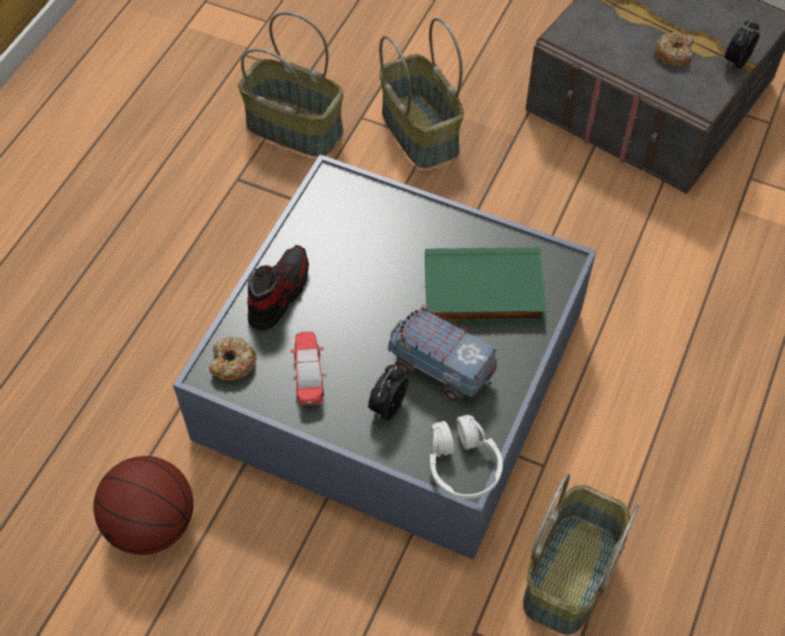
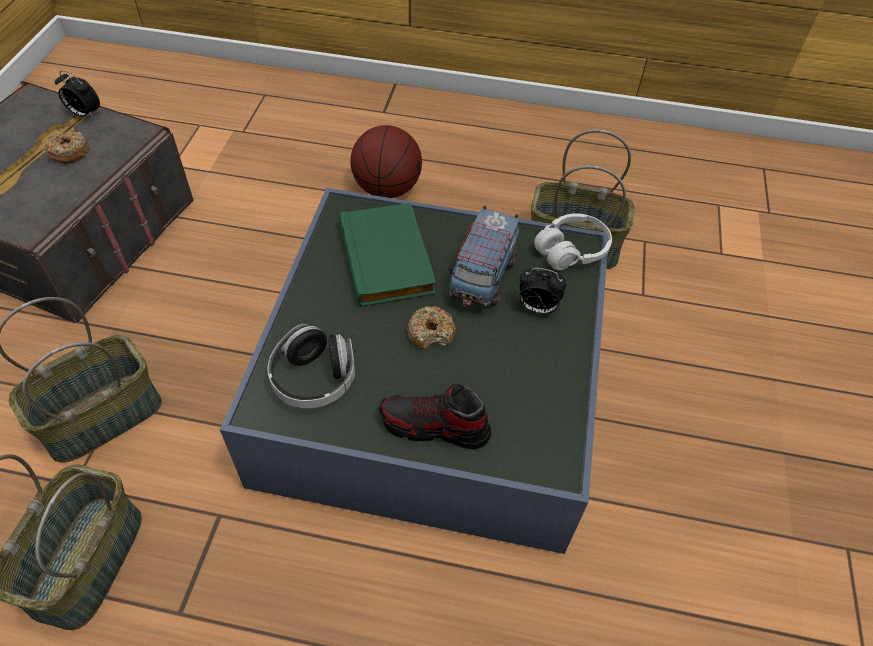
camera: 105 degrees left, 5 degrees down
(152, 524) = (667, 565): basketball -> basketball (387, 189)
(232, 363) = (537, 450): donut -> donut (431, 333)
(308, 376) = (527, 377): toy car -> none
(352, 218) = (314, 379): none -> headphones

